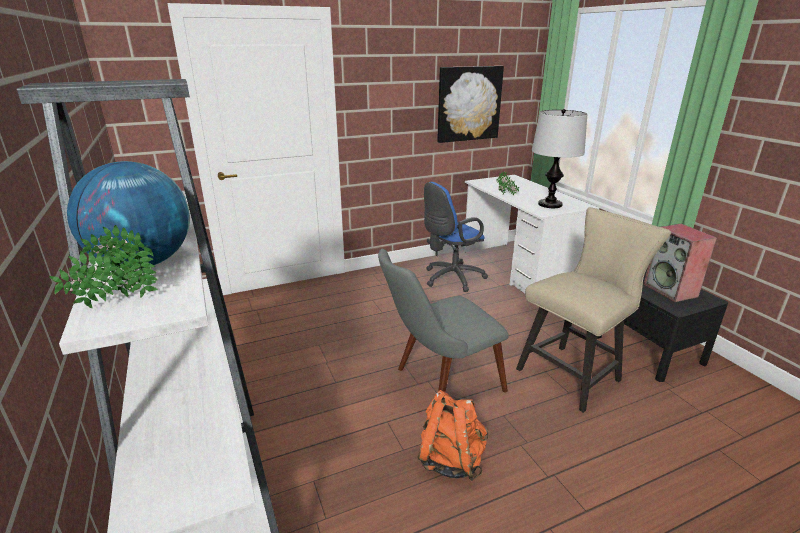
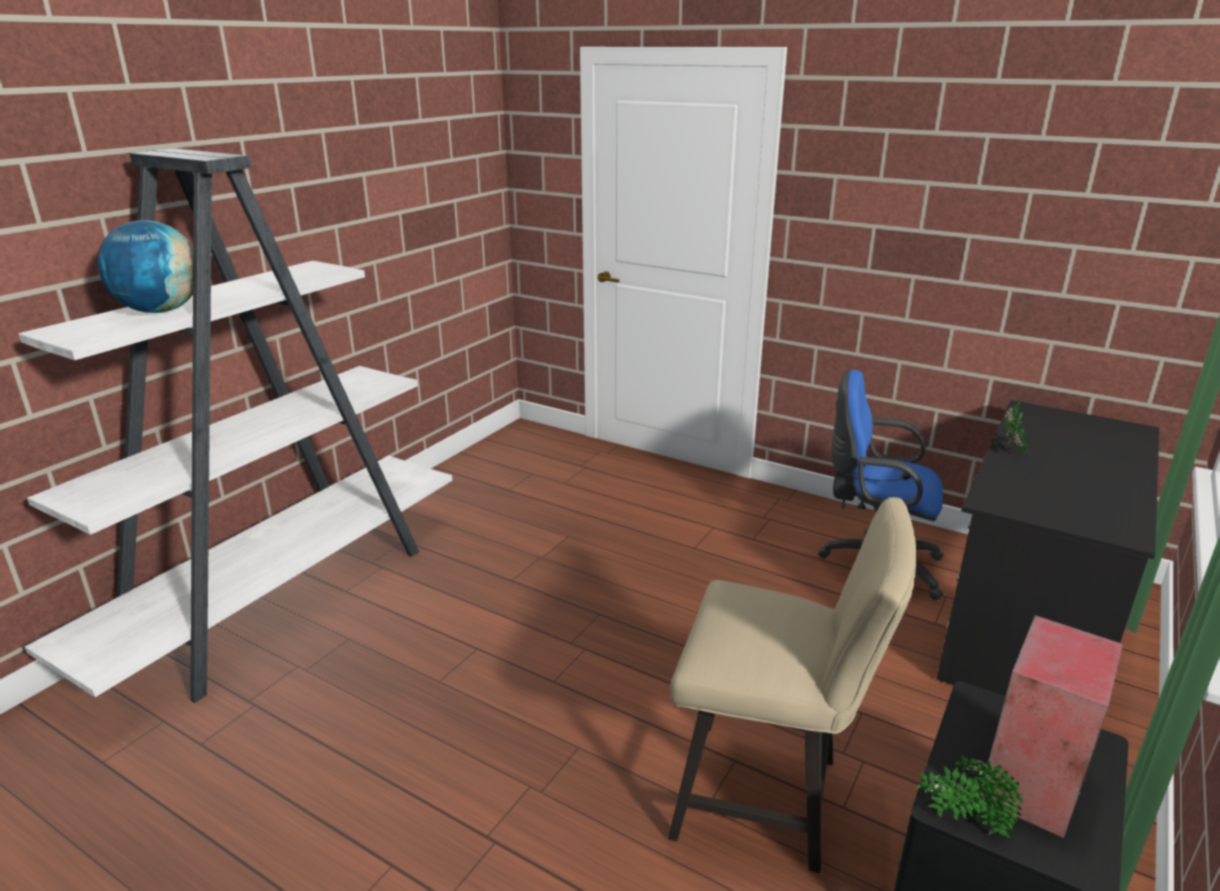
camera: 55 degrees right, 0 degrees up
(116, 301) = (85, 325): potted plant -> potted plant (963, 820)
(438, 383) = (589, 660): grey chair -> none
(450, 459) = (451, 727): orange backpack -> none
(468, 104) = (1053, 244): picture -> none
(517, 270) = (1029, 624): white desk -> black desk
(549, 204) = (1050, 499): table lamp -> none

